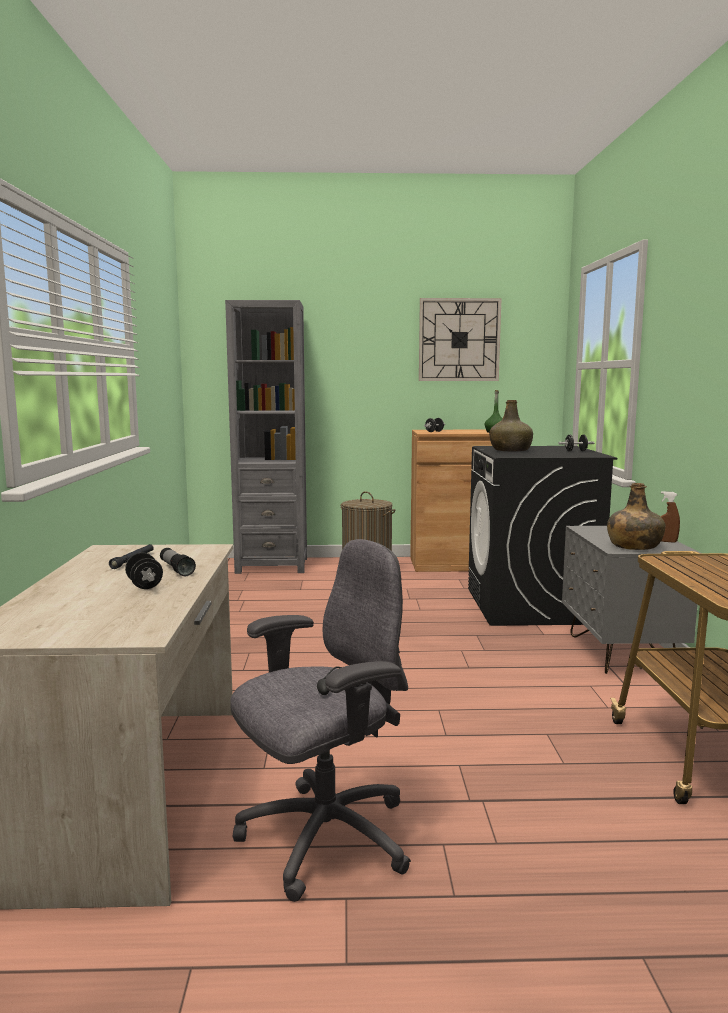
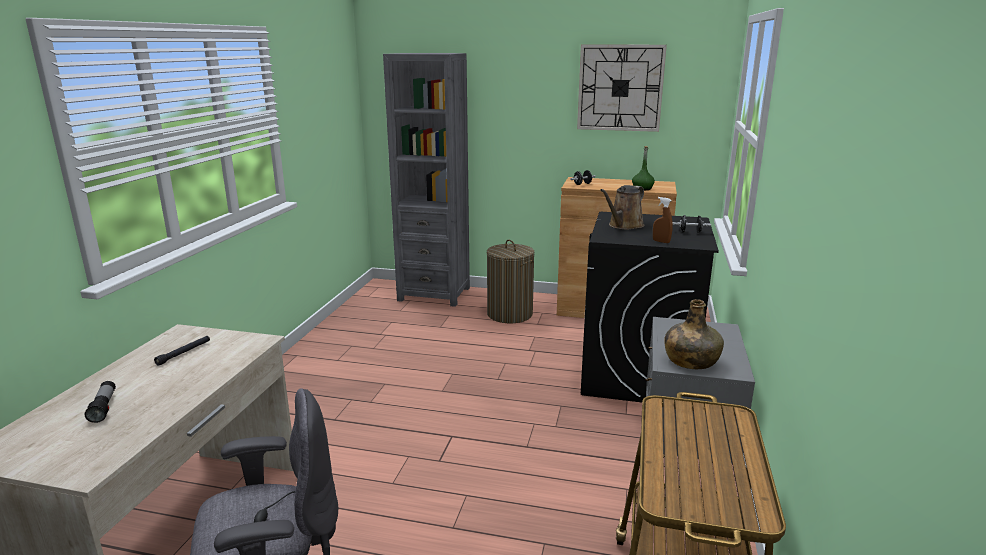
camera: 15 degrees right, 10 degrees up
(144, 585) = (157, 395): black dumbbell -> none
(176, 569) = (202, 372): flashlight -> flashlight (104, 408)
(510, 450) = (624, 226): green bottle -> brown watering can
(666, 541) = (733, 356): brown spray bottle -> brown spray bottle (661, 241)

